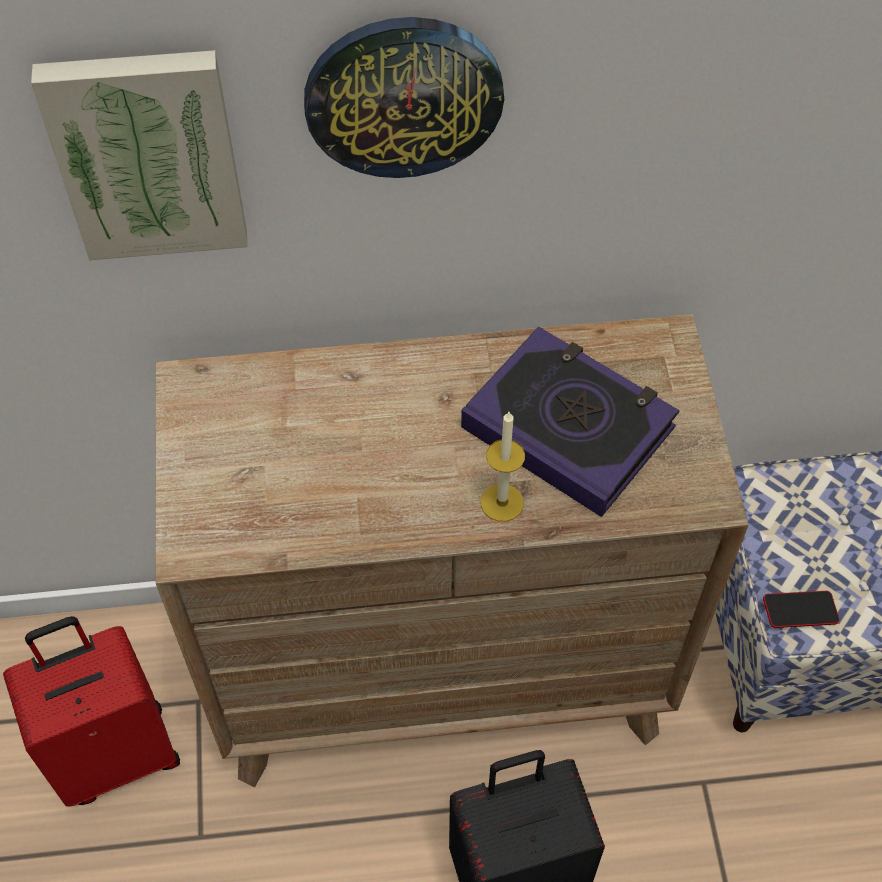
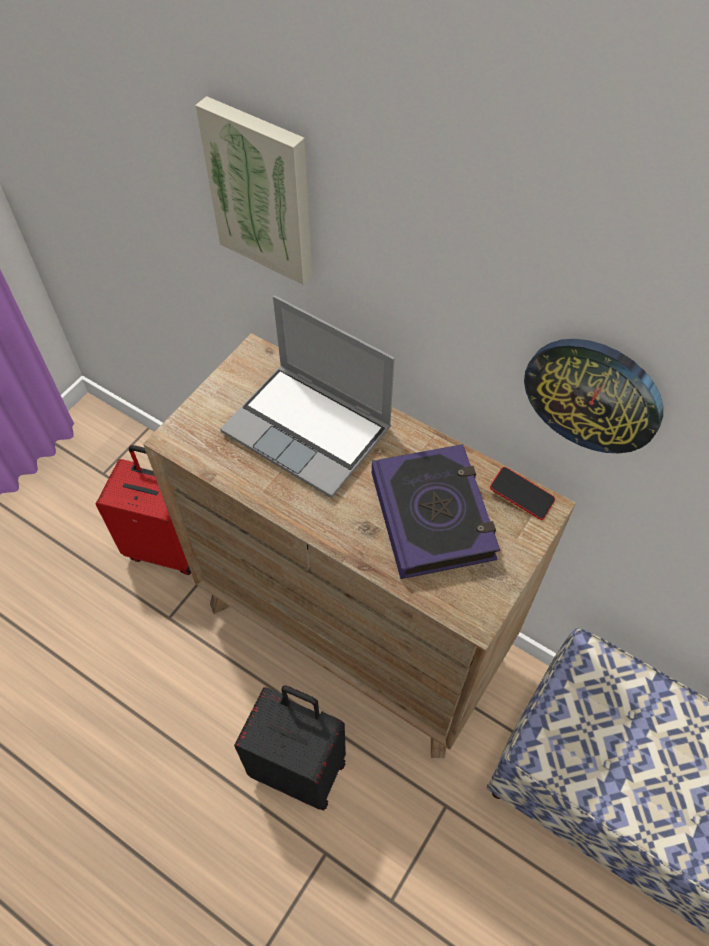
camera: 40 degrees right, 0 degrees up
(345, 428) = (310, 430): none -> laptop
(403, 96) = (412, 231): wall clock -> wall clock (593, 394)
(502, 502) = (353, 530): candle -> none
(799, 611) = (548, 746): phone -> phone (521, 495)

